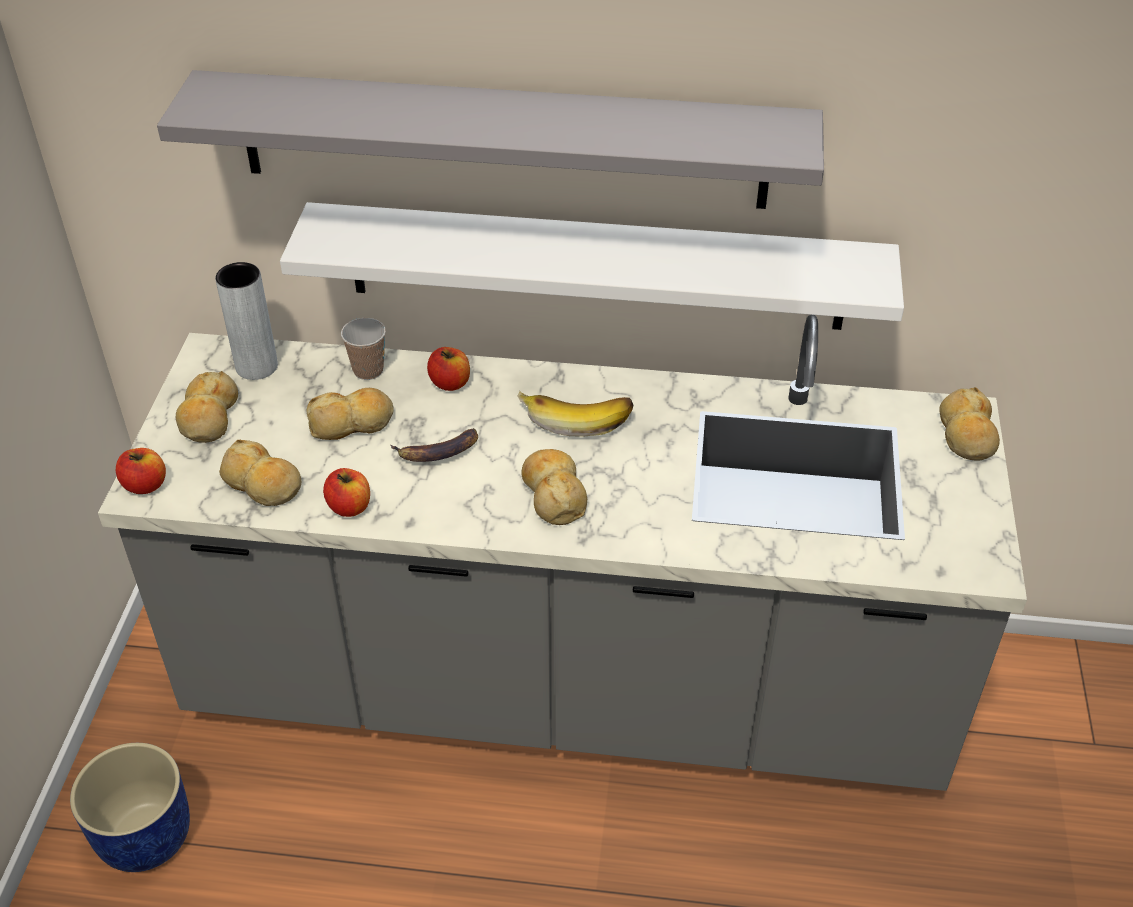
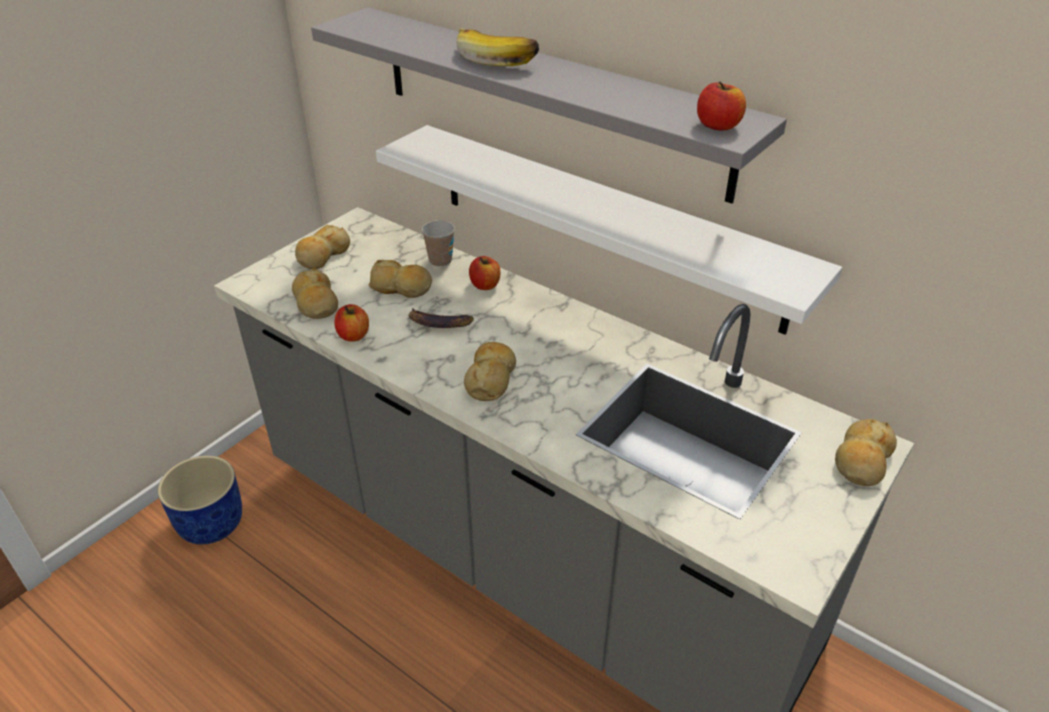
camera: 30 degrees right, 5 degrees down
(145, 485) = (252, 279): apple -> apple (718, 126)
(257, 366) = (376, 237): grey vase -> none
(577, 417) = (551, 335): banana -> banana (497, 59)

